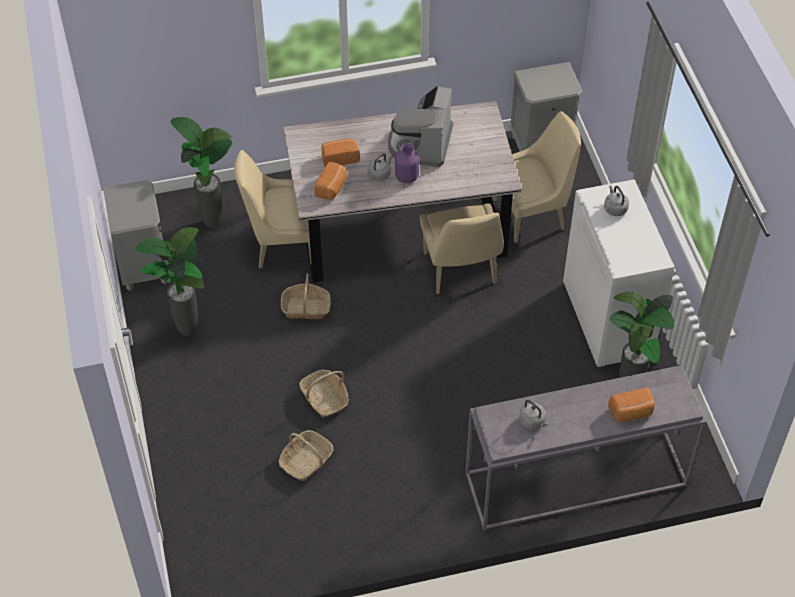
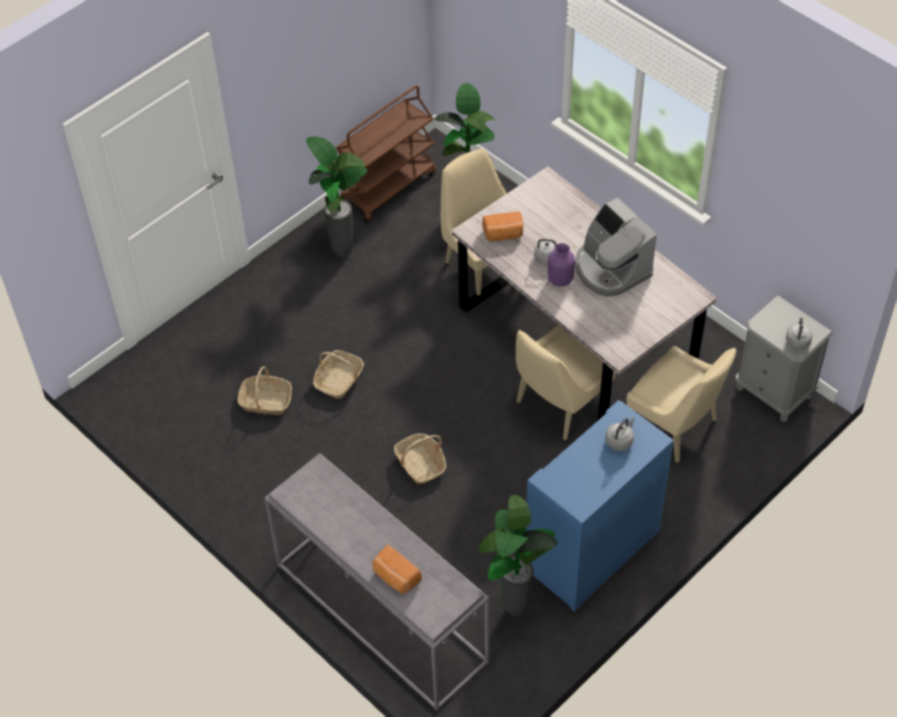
camera: 60 degrees right, 0 degrees up
(143, 265) = (388, 187): grey nightstand -> brown cart
(306, 308) = (426, 317): basket -> basket (420, 464)
(340, 158) = (543, 222): bread -> none
(420, 144) = (611, 269): coffee machine -> coffee machine turned 105 degrees counterclockwise
(533, 421) = (332, 504): grey kettle -> grey kettle (797, 343)
(608, 319) = (592, 552): white cabinet -> blue cabinet

